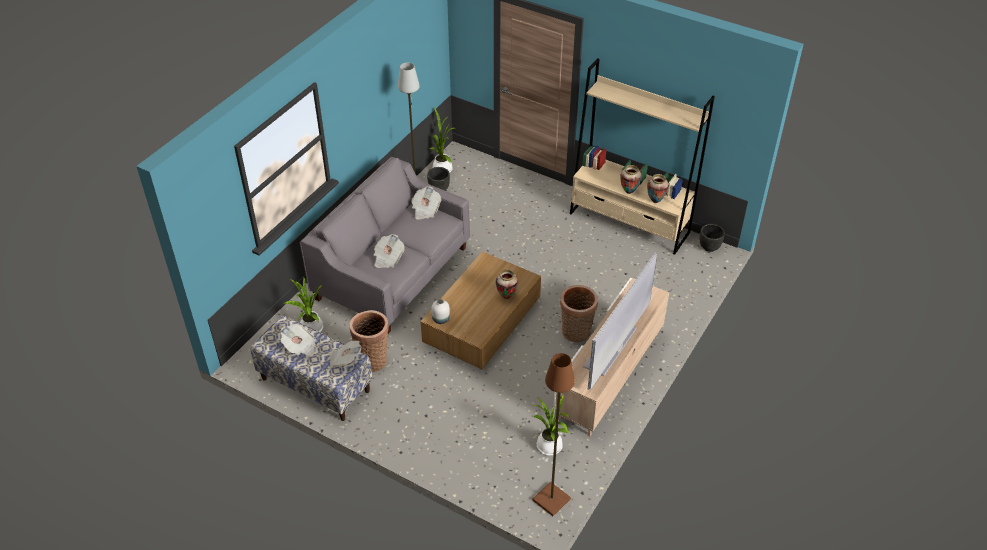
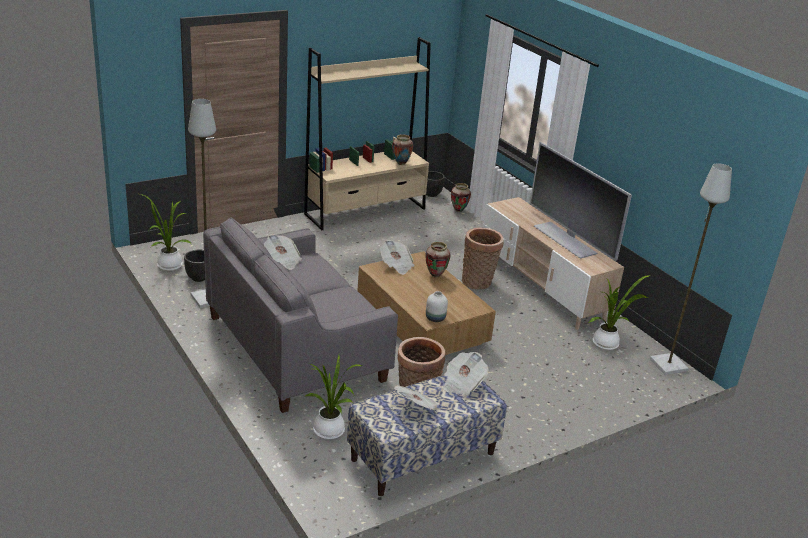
camera: 65 degrees left, 15 degrees down
(388, 258) = (334, 304): newspaper -> newspaper (396, 265)
(551, 499) = (667, 365): brown floor lamp -> grey floor lamp
(629, 191) = (377, 168): vase -> vase (458, 210)

